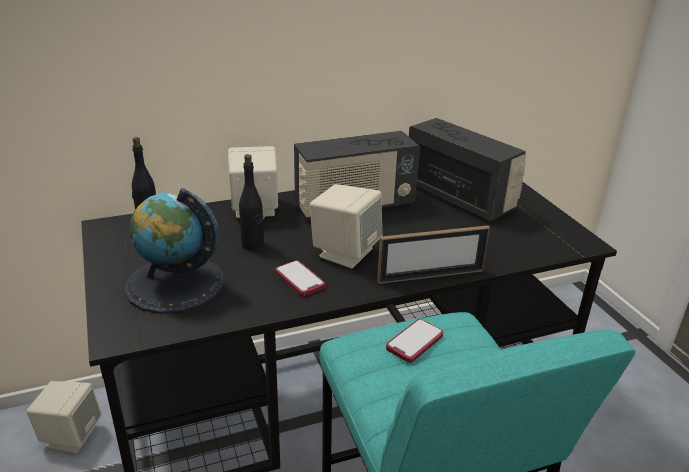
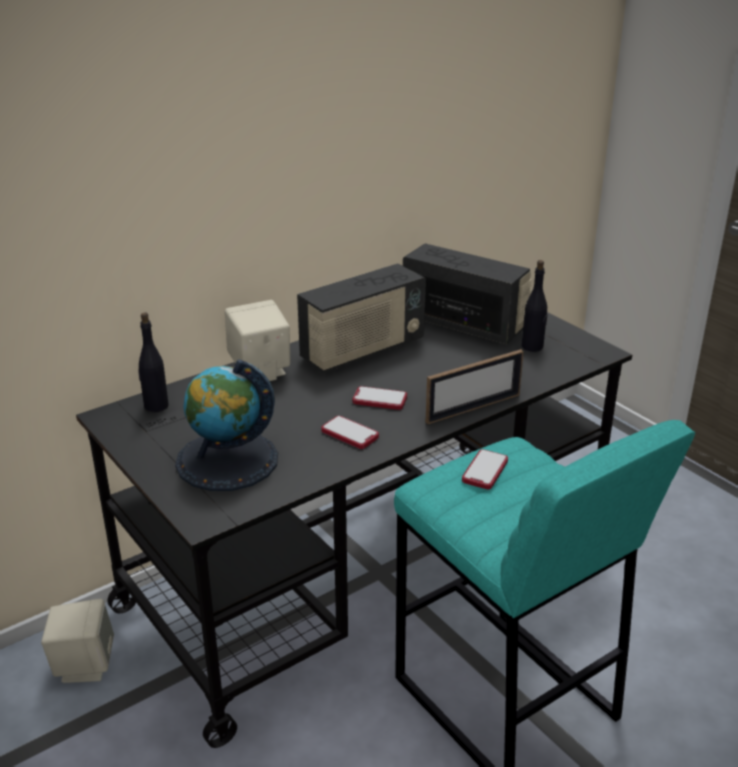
camera: 15 degrees left, 0 degrees up
(253, 244) = (281, 408): black bottle -> black bottle (532, 347)
(345, 252) = (379, 400): beige speaker -> phone

